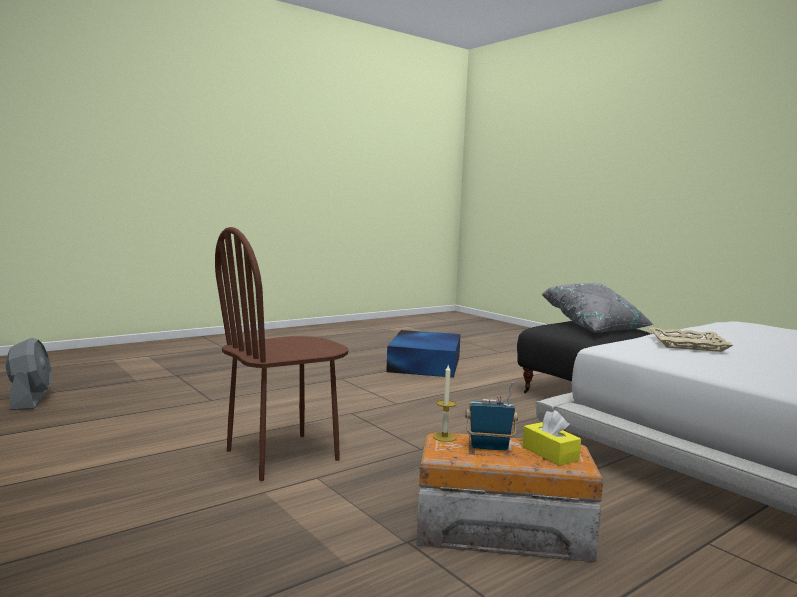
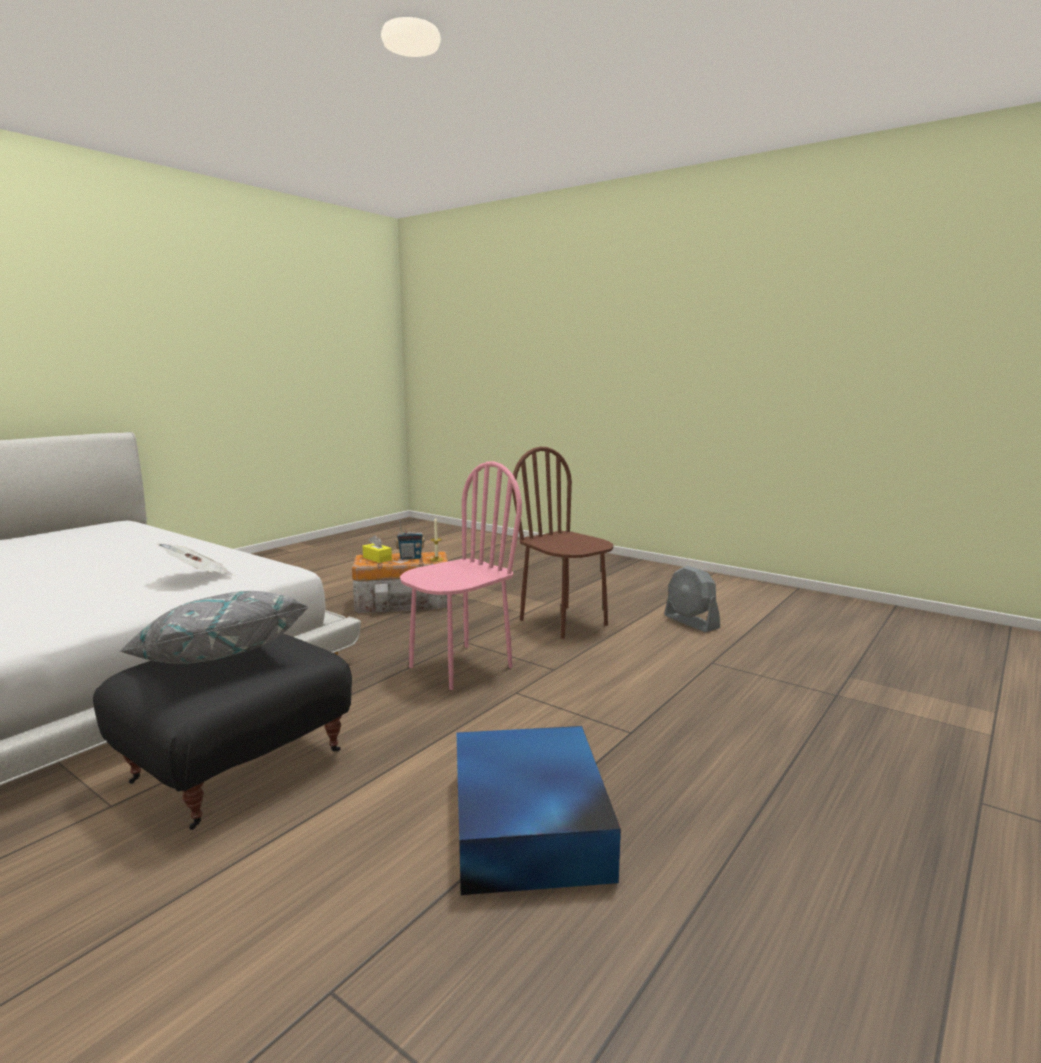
camera: 165 degrees right, 5 degrees up
(30, 400) = (853, 636): grey fan -> grey fan (691, 622)
(282, 455) = (564, 622): brown chair -> brown chair turned 75 degrees counterclockwise
(434, 425) = (460, 666): none -> pink chair
(688, 344) = (199, 577): beige tray -> newspaper

